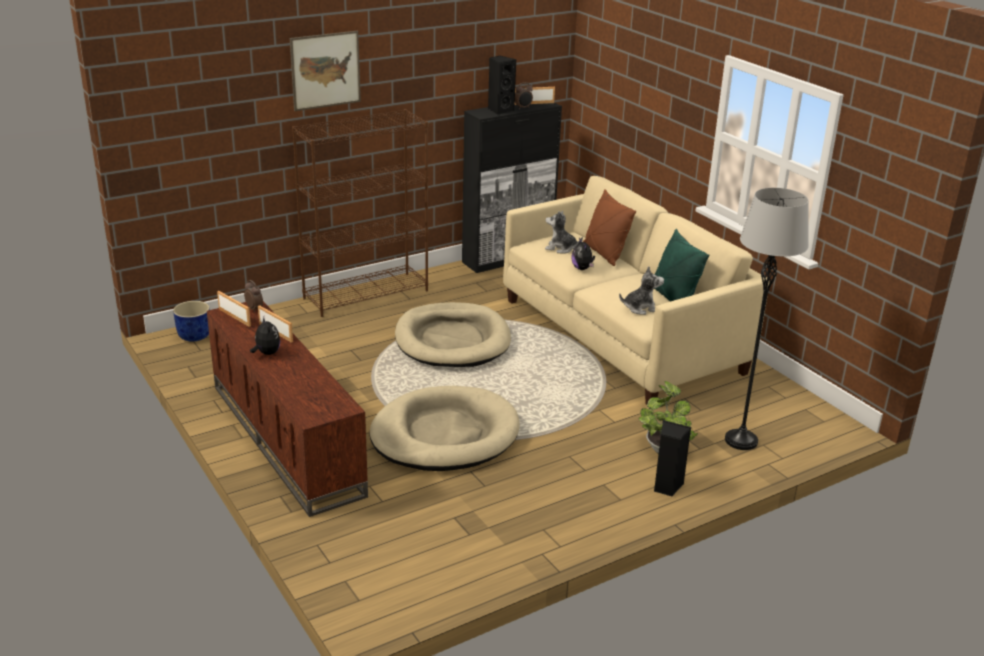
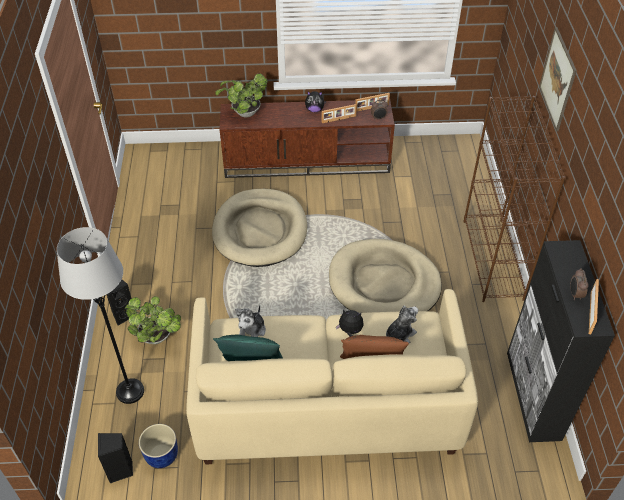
camera: 120 degrees right, 20 degrees up
(195, 336) = (464, 152): blue planter -> blue planter (161, 455)
(313, 402) = (244, 113): none -> potted plant
(500, 110) = (571, 270): black speaker -> black speaker (120, 470)

